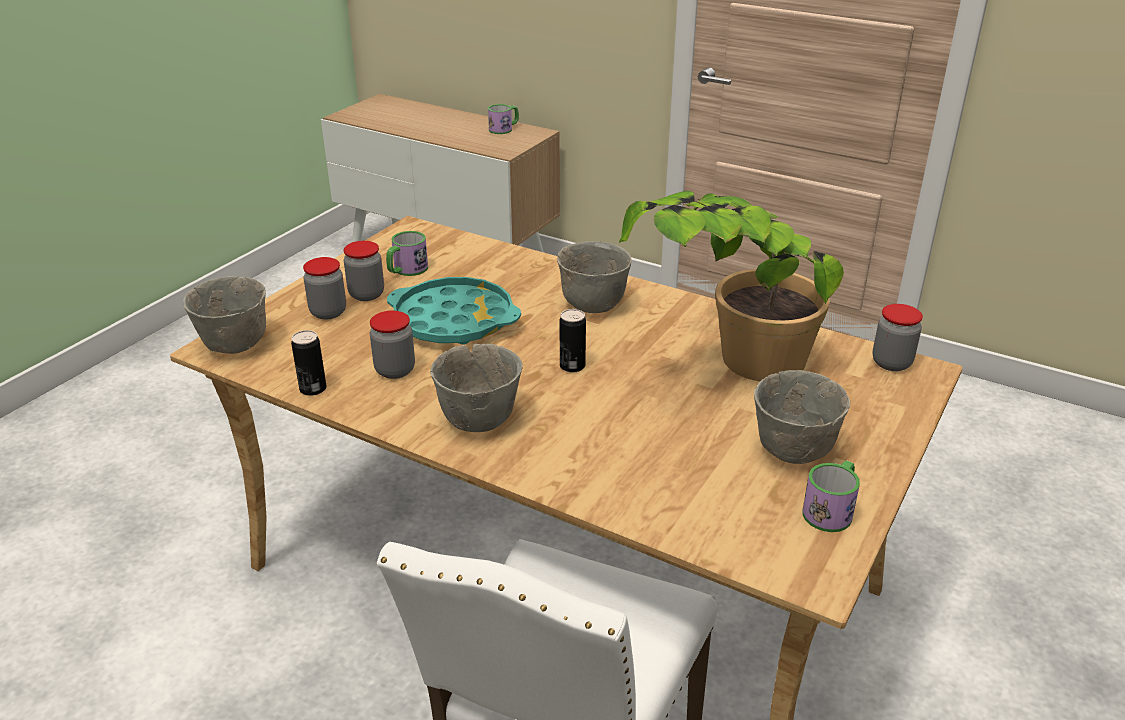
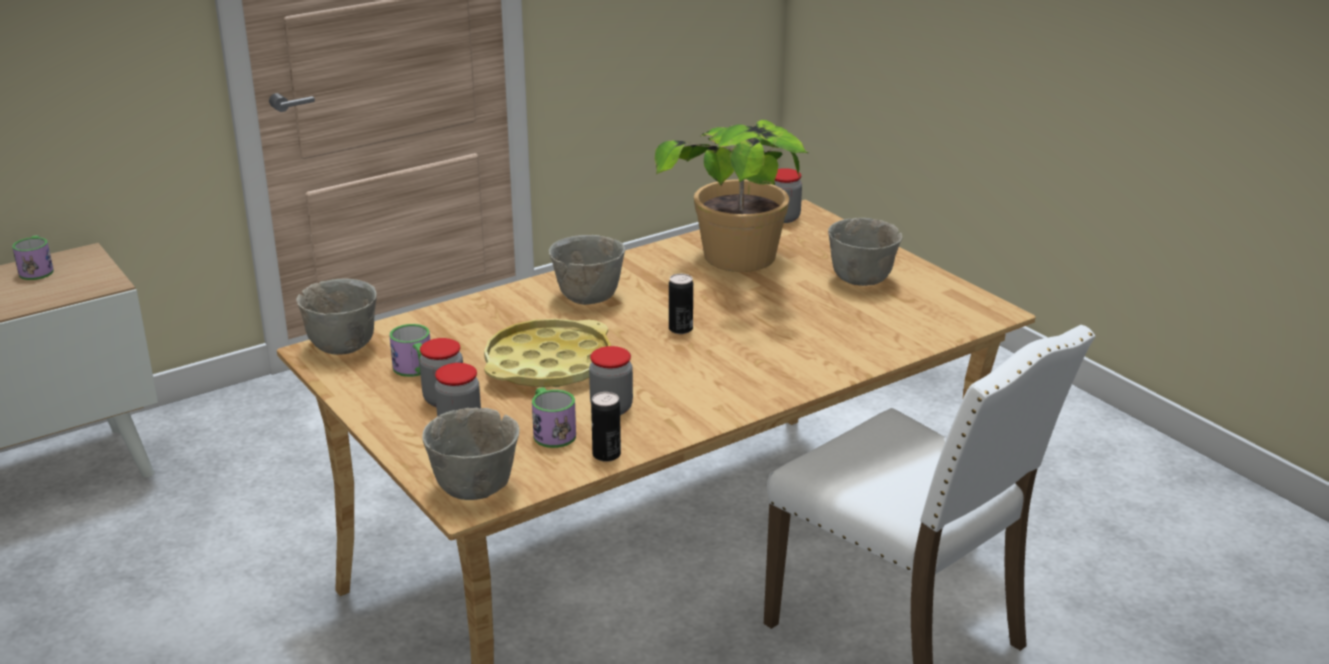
camera: 65 degrees left, 5 degrees down
(454, 320) = (548, 364): turquoise tray -> yellow tray
(479, 419) = (726, 384): grey bowl -> grey bowl (341, 346)
(831, 510) = (933, 287): mug -> mug (551, 432)

